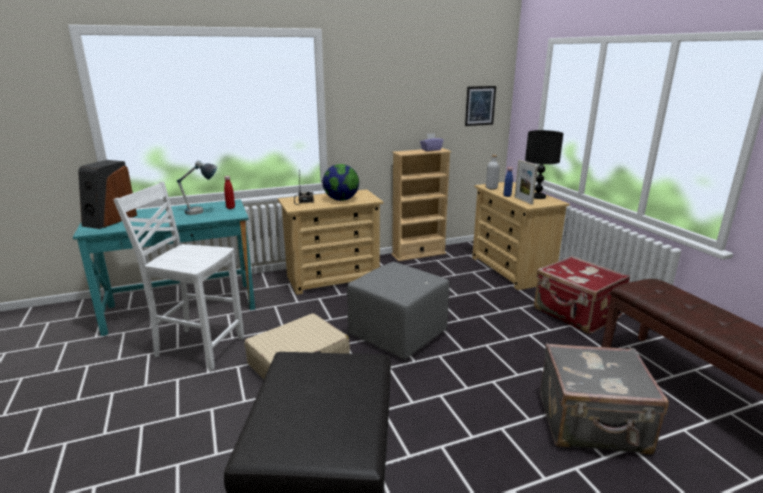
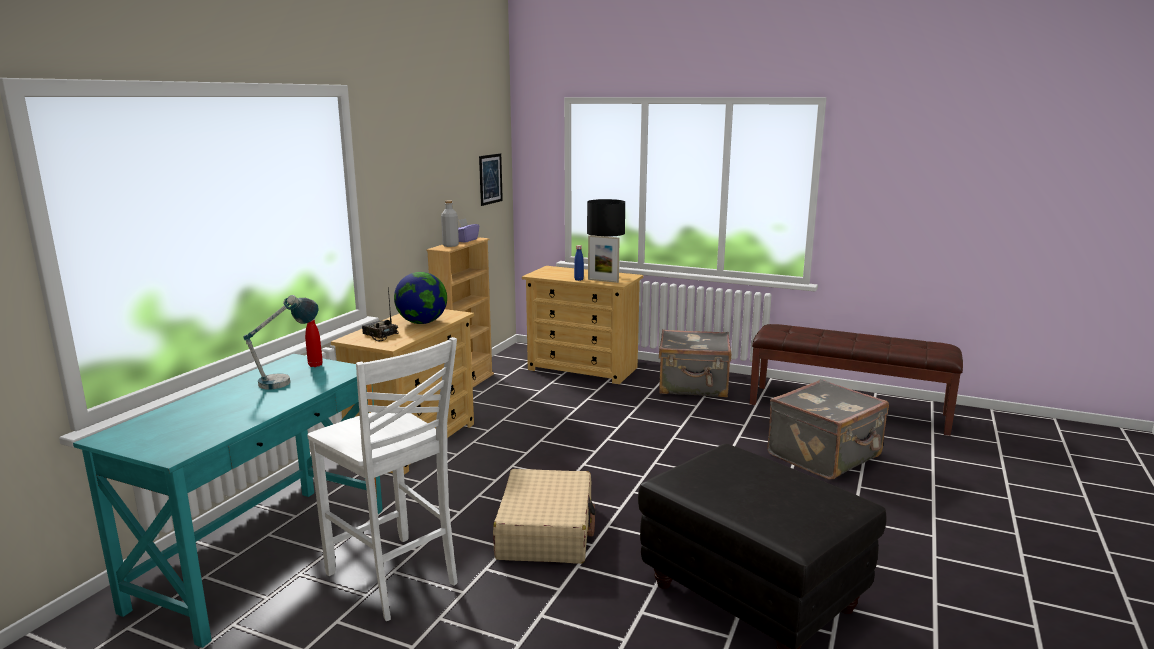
camera: 45 degrees left, 5 degrees down
(110, 220) = (161, 432): speaker -> none
(198, 347) = (394, 579): white chair -> white chair turned 105 degrees counterclockwise
(399, 335) = (590, 463): grey ottoman -> none
(491, 188) = (546, 276): grey bottle -> grey bottle (450, 245)
(576, 314) = (693, 386): red suitcase -> grey suitcase

